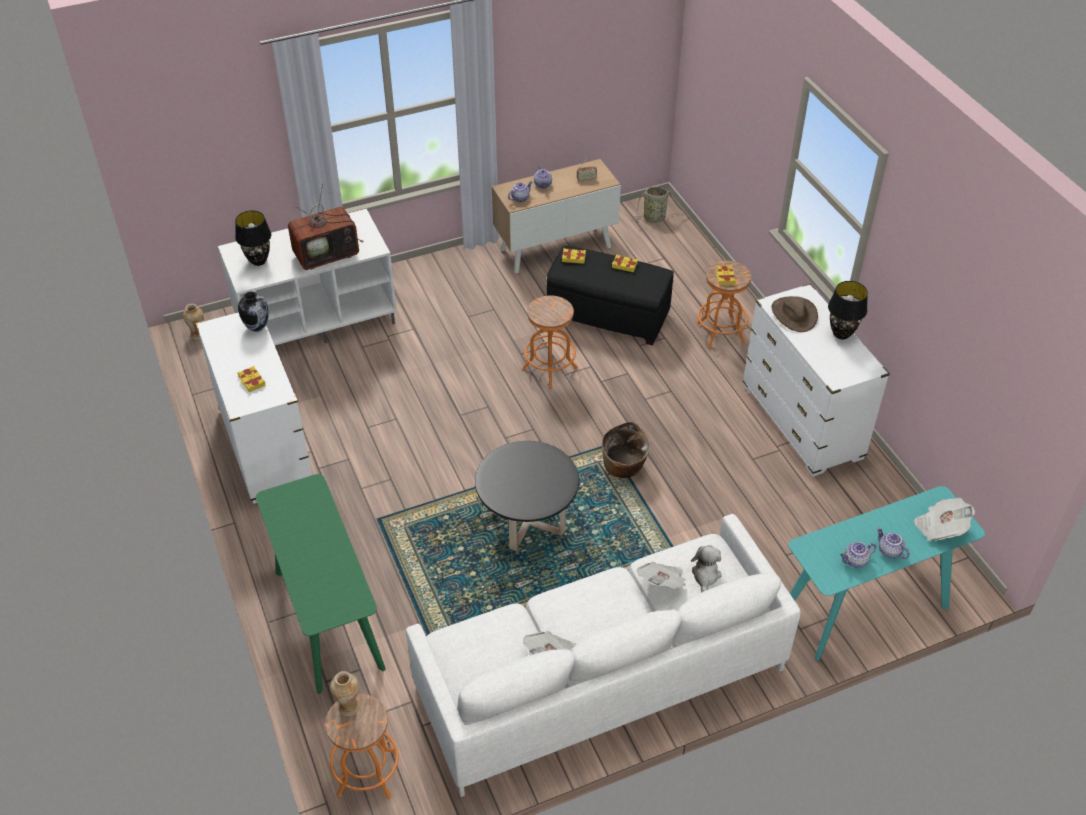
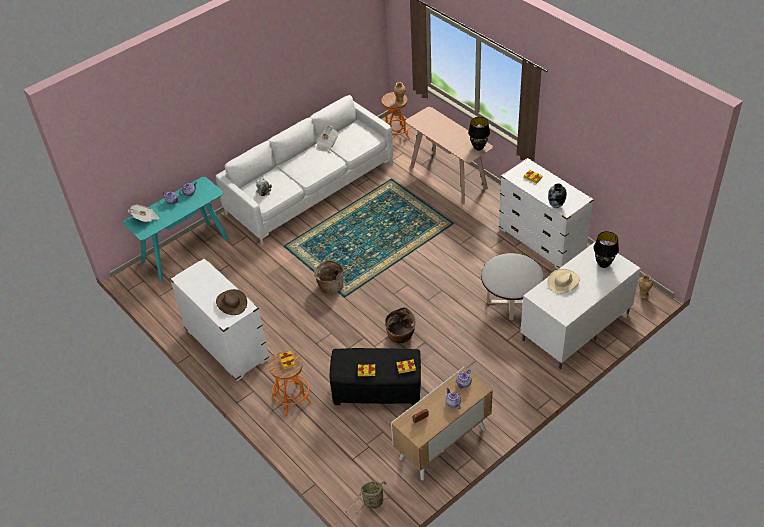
camera: 165 degrees right, 0 degrees up
(327, 254) = (563, 282): television -> beige hat
(328, 619) = (448, 177): green console table -> beige console table
(527, 522) = (373, 243): black coffee table -> black coffee table (510, 302)
(550, 368) = (401, 336): orange stool -> basket
(662, 582) = (284, 182): newspaper -> none
(841, 334) = (200, 297): black table lamp -> black table lamp (479, 147)

